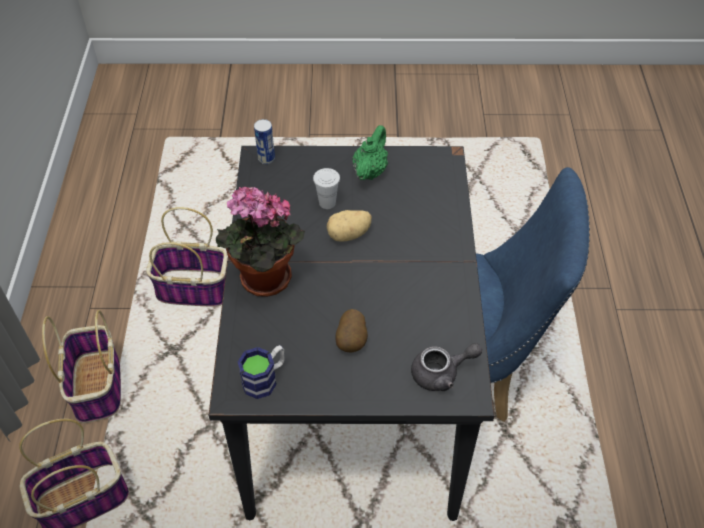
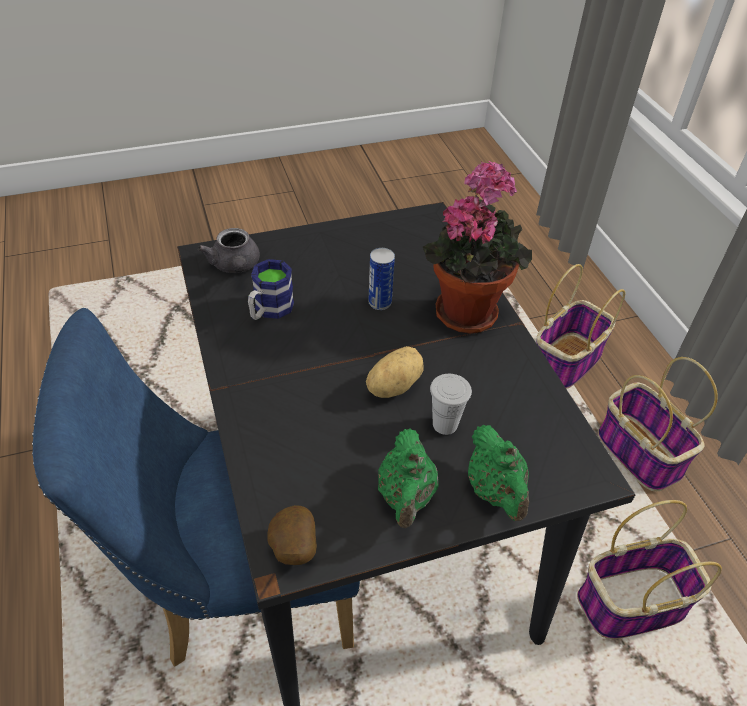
camera: 160 degrees right, 5 degrees down
(265, 378) = (409, 231): mug -> mug (269, 310)
(266, 158) = (579, 477): can -> can (380, 303)
(318, 162) = (495, 491): none -> green teapot
(352, 341) = (338, 274): potato -> potato (292, 549)
(441, 373) = (235, 266): grey teapot -> grey teapot turned 75 degrees counterclockwise

